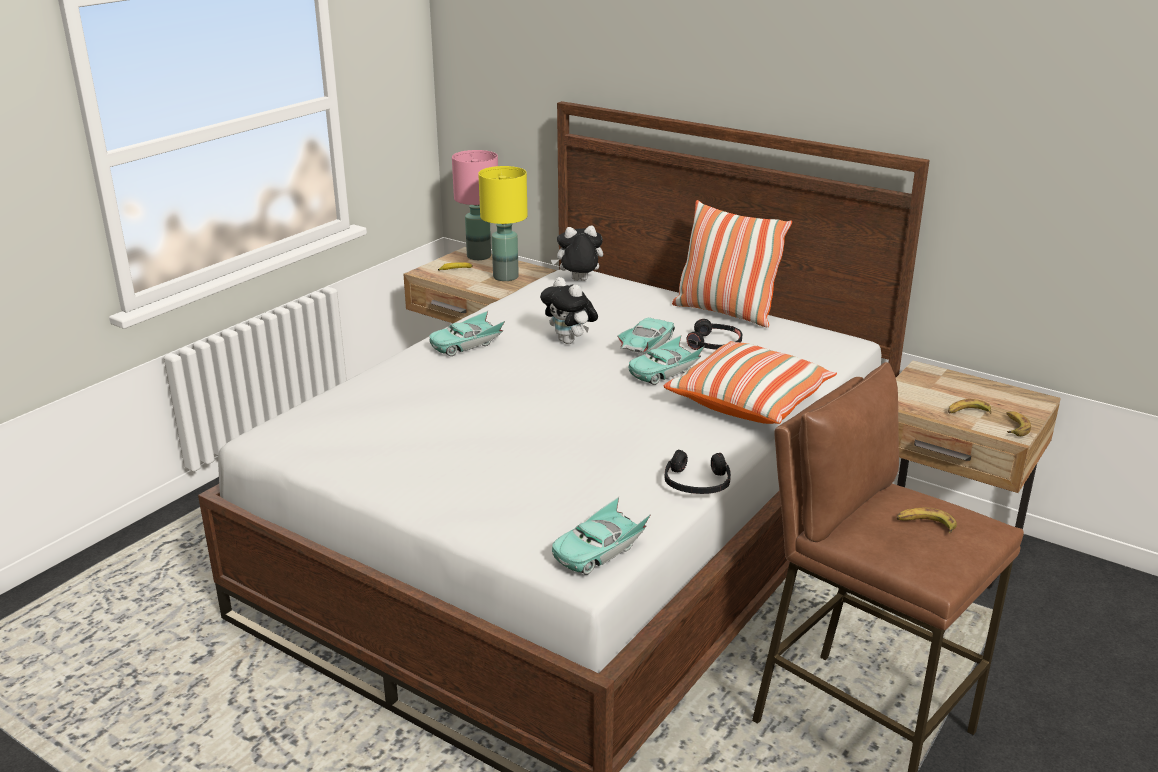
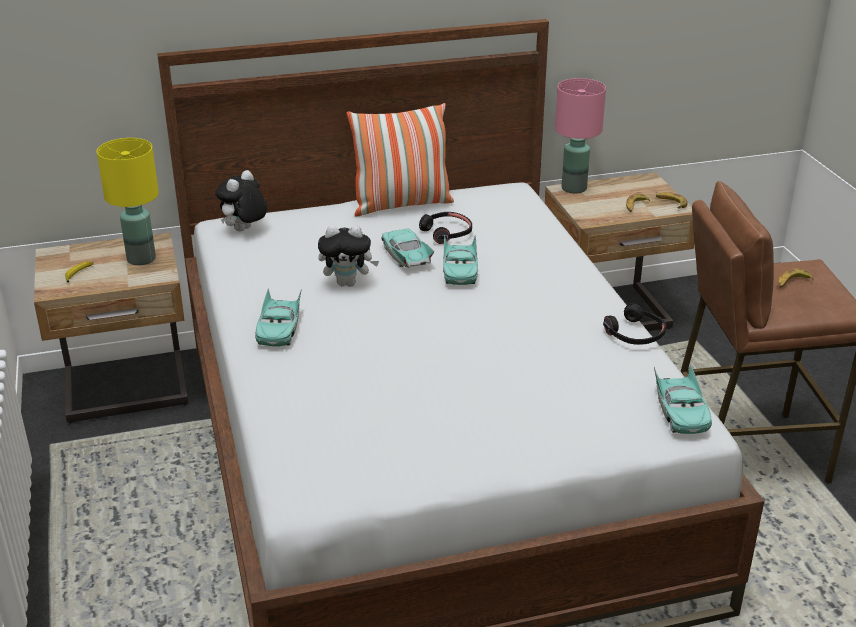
camera: 50 degrees left, 5 degrees up
(478, 256) = (72, 252): pink table lamp -> pink table lamp (573, 188)
(749, 401) = (549, 262): pillow -> none

